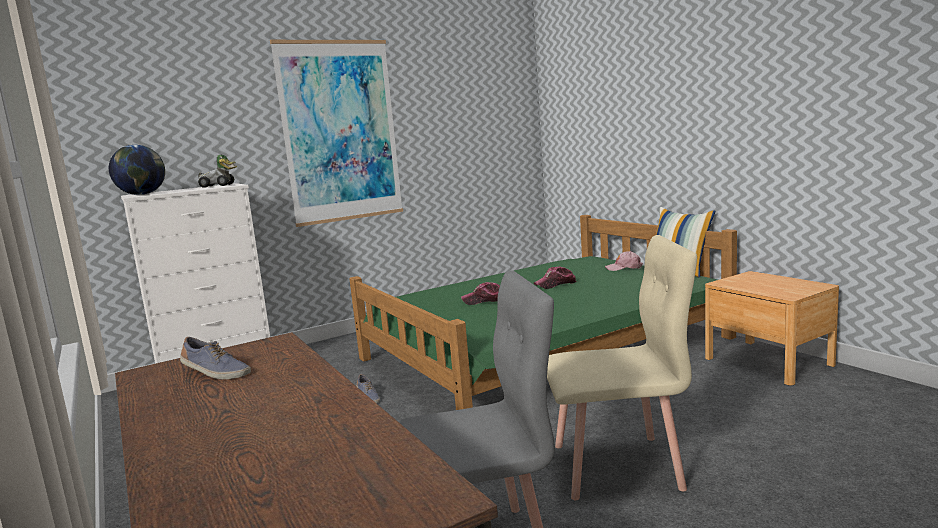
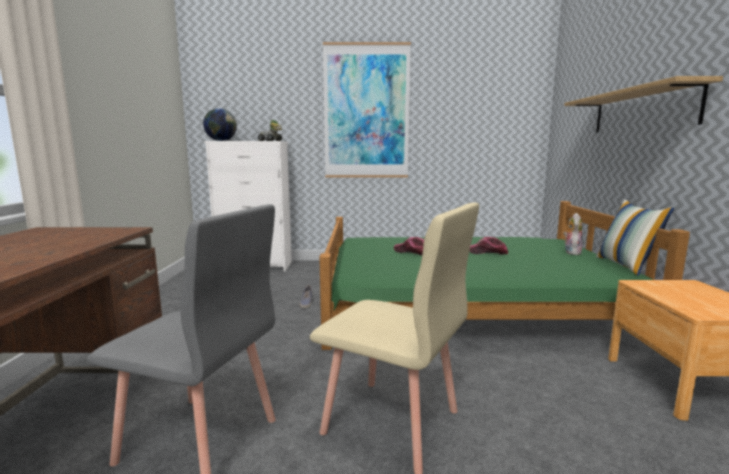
camera: 30 degrees right, 0 degrees up
(215, 373) = (51, 237): shoe -> none
(624, 267) = (571, 252): pink cap -> plush toy
(663, 121) = (642, 110): none -> shelf

